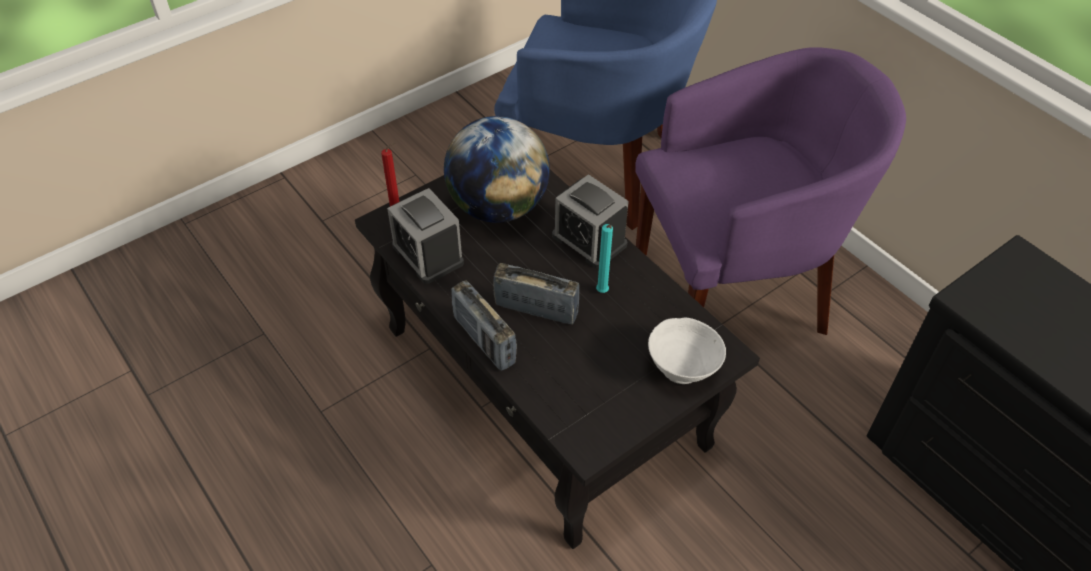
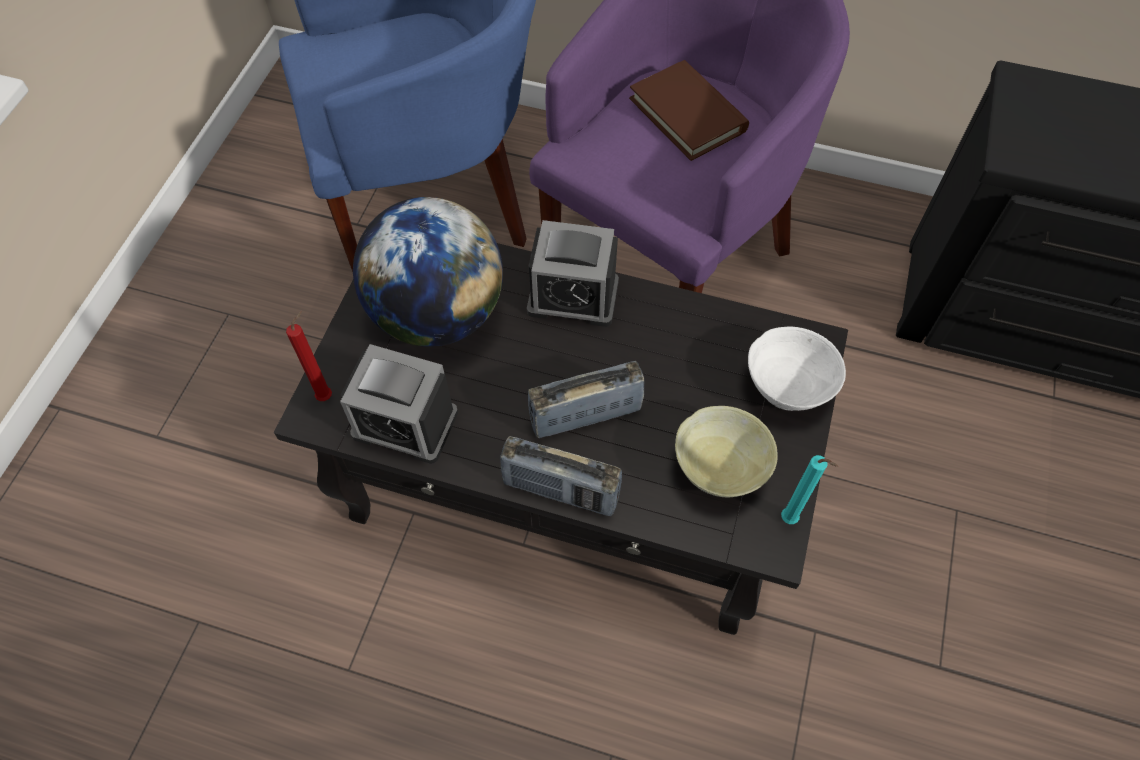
camera: 35 degrees left, 10 degrees up
(593, 387) = (721, 469): none -> beige bowl
(602, 293) = (638, 351): turquoise candle -> turquoise candle (791, 521)
(764, 172) = (687, 114): none -> brown book

